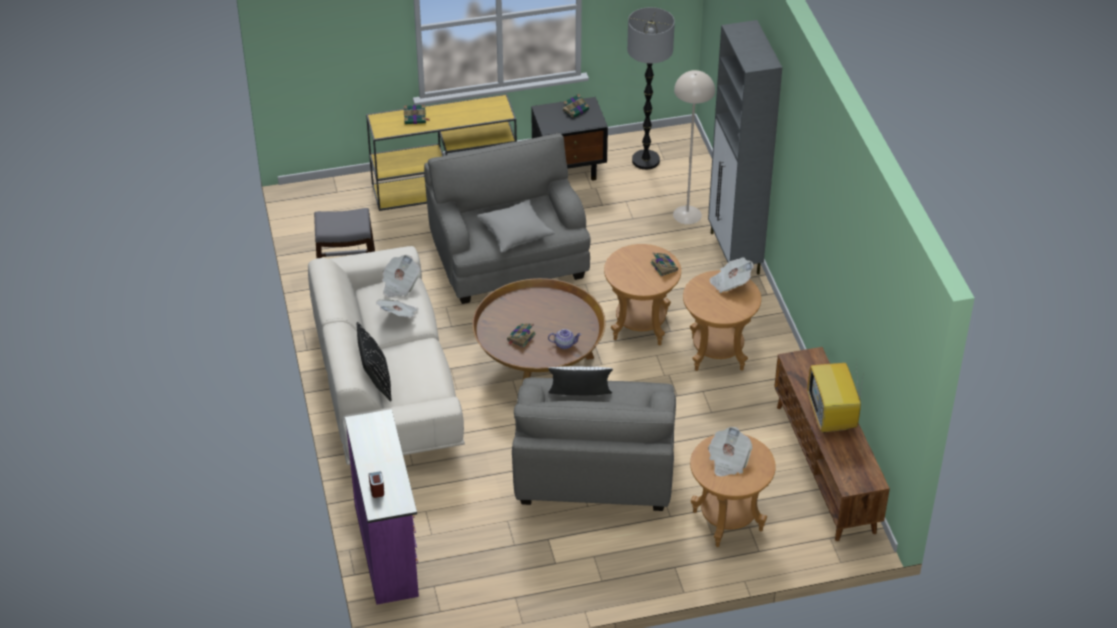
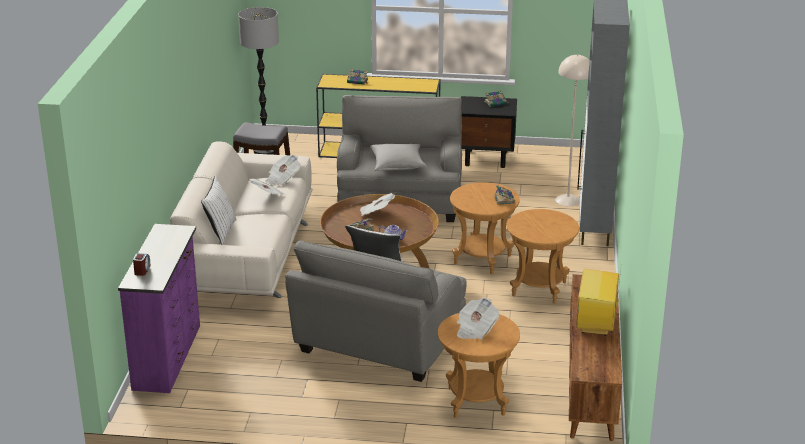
camera: 20 degrees right, 15 degrees down
(376, 381) = (220, 232): black pillow -> white pillow
(645, 160) = (553, 163): floor lamp -> floor lamp (265, 151)
(730, 283) = (555, 219): newspaper -> newspaper (376, 213)

